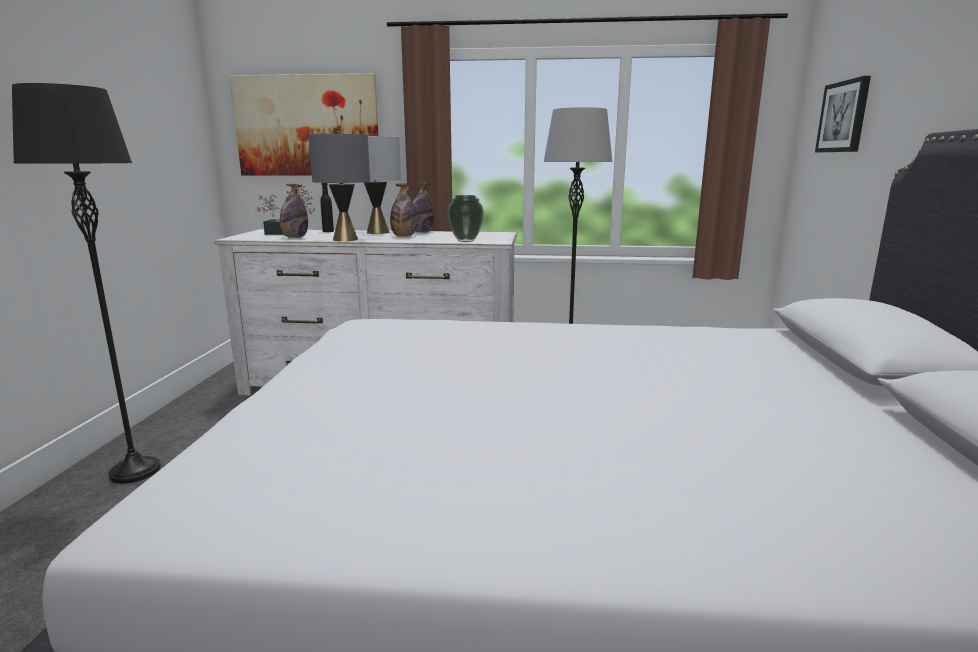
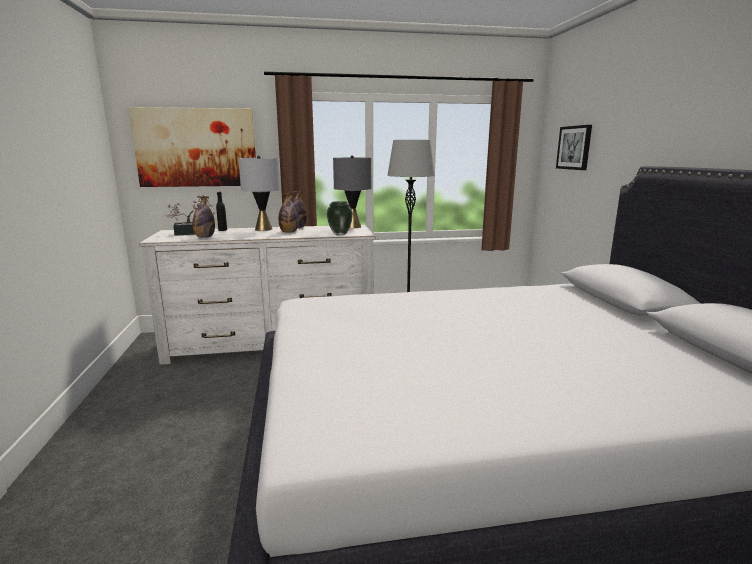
camera: 15 degrees left, 0 degrees up
(135, 471) = (112, 435): black floor lamp -> none
(345, 239) = (248, 237): grey table lamp -> grey table lamp (353, 226)

